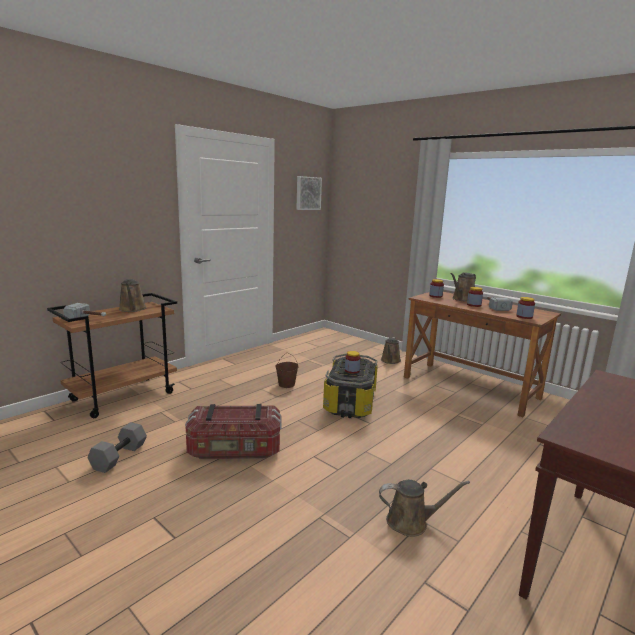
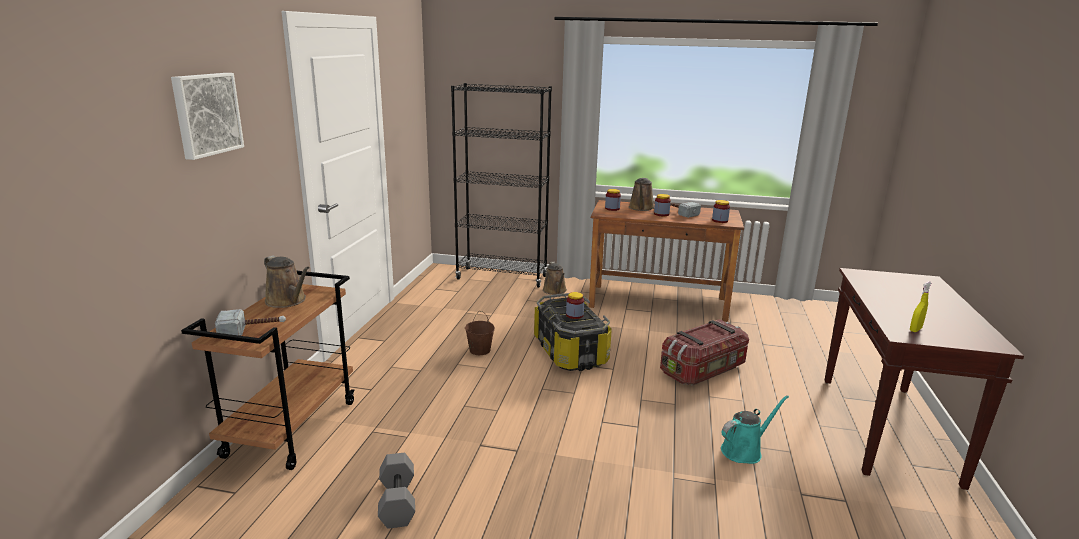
camera: 30 degrees left, 5 degrees up
(235, 450) = (519, 444): storage box -> storage box (704, 370)
(307, 193) = (408, 87): picture -> picture (206, 114)
(360, 344) = (502, 278): none -> black bookcase
(411, 522) = (744, 450): brown watering can -> turquoise watering can
(593, 436) = (915, 330): none -> yellow spray bottle

